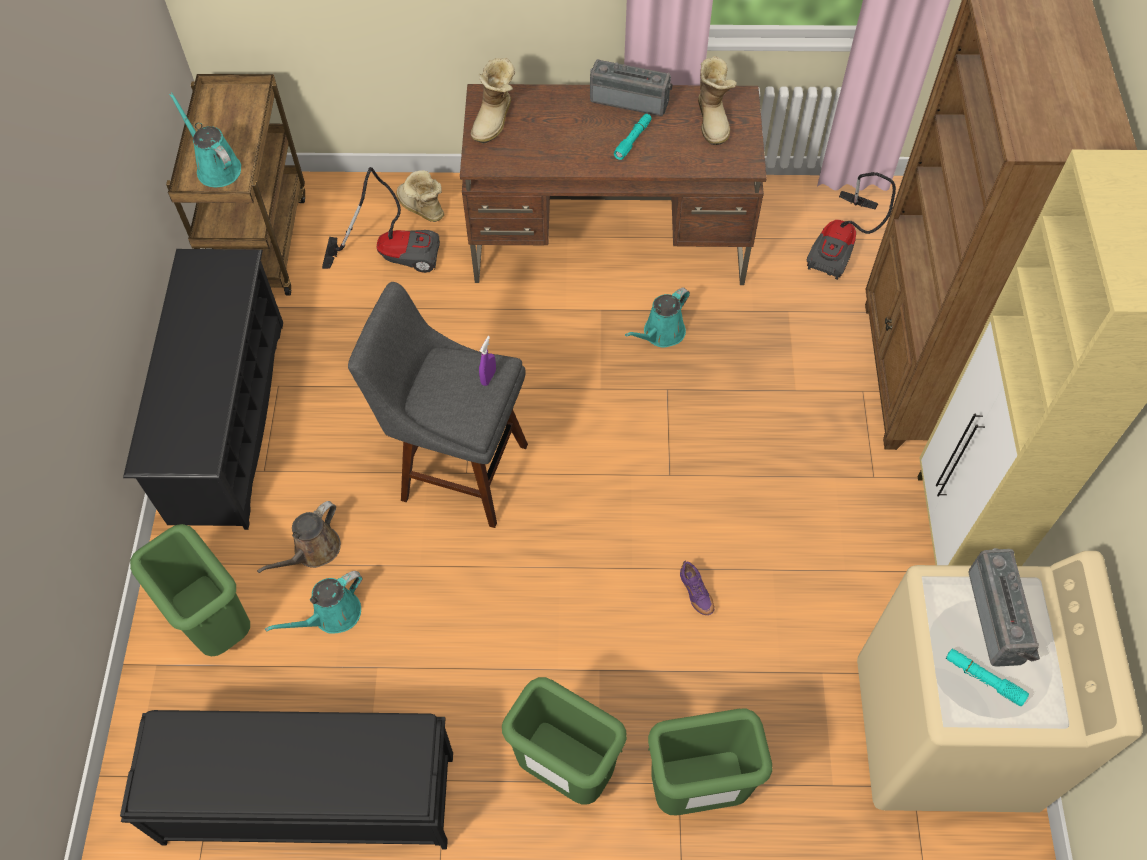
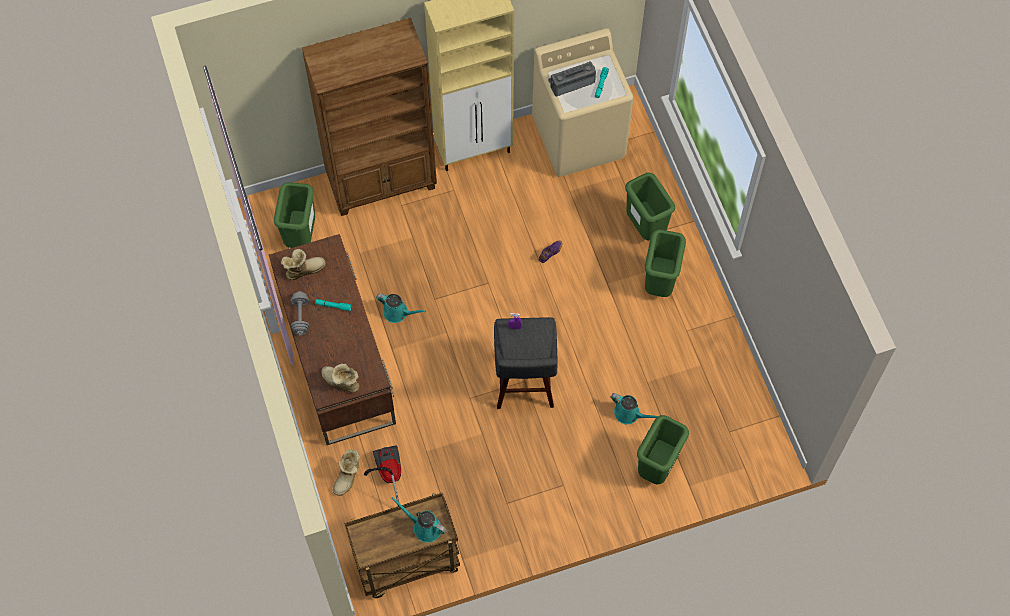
camera: 110 degrees left, 5 degrees up
(216, 167) = (424, 527): turquoise watering can -> turquoise watering can turned 90 degrees clockwise
(227, 420) = (539, 520): black shoe rack -> none
(307, 798) = (720, 386): black bench -> none
(313, 551) = (599, 438): brown watering can -> none
(495, 120) = (341, 383): boot -> boot turned 150 degrees counterclockwise
(630, 99) = (300, 317): radio -> grey dumbbell
(841, 246) = (301, 236): vacuum cleaner -> green trash can

